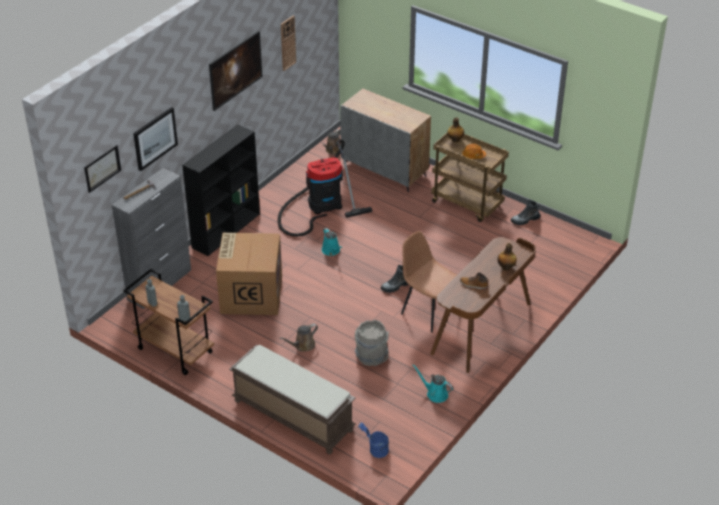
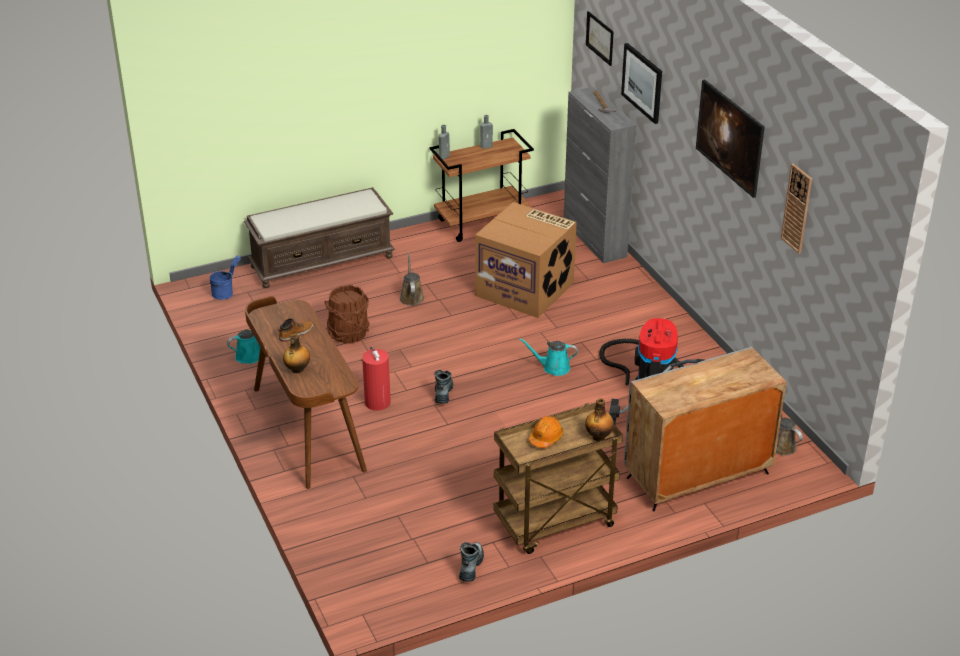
camera: 120 degrees right, 5 degrees down
(226, 230) = (658, 305): black bookcase -> none
(371, 357) = (349, 334): grey bucket -> brown bucket
(429, 311) = (377, 401): brown chair -> fire extinguisher

